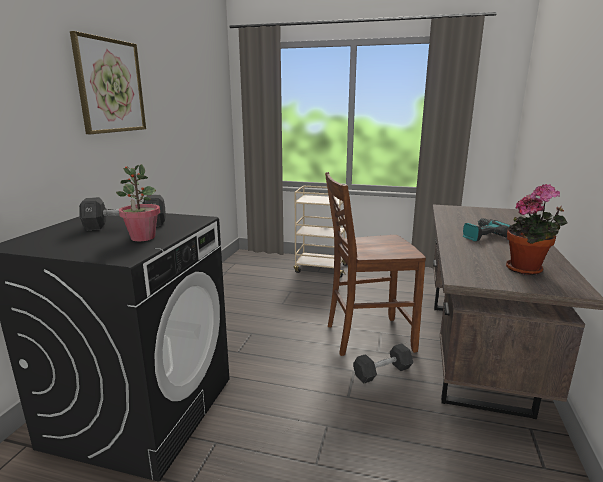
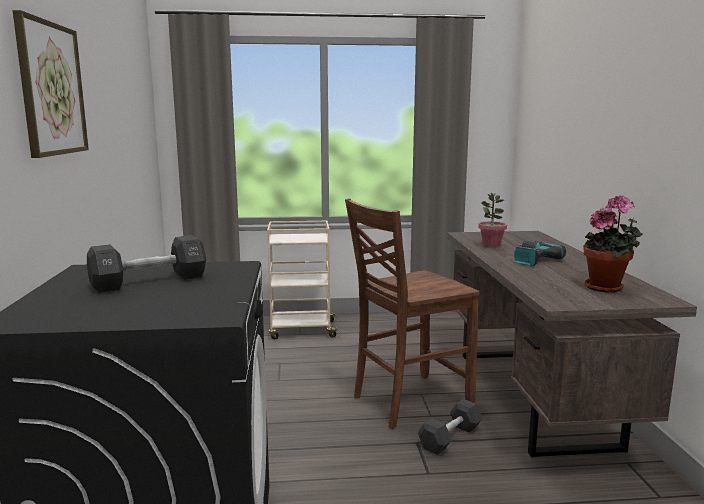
camera: 20 degrees left, 5 degrees down
(142, 238) = (200, 293): potted plant -> potted plant (491, 245)

